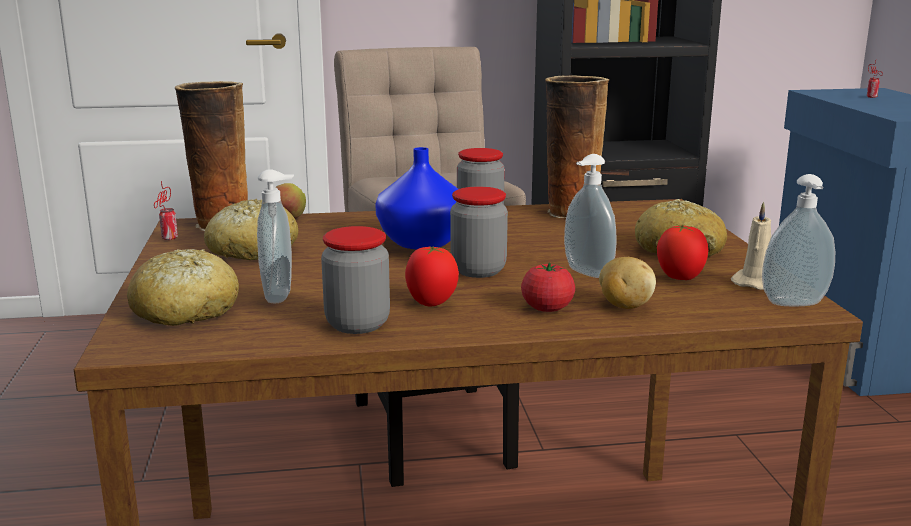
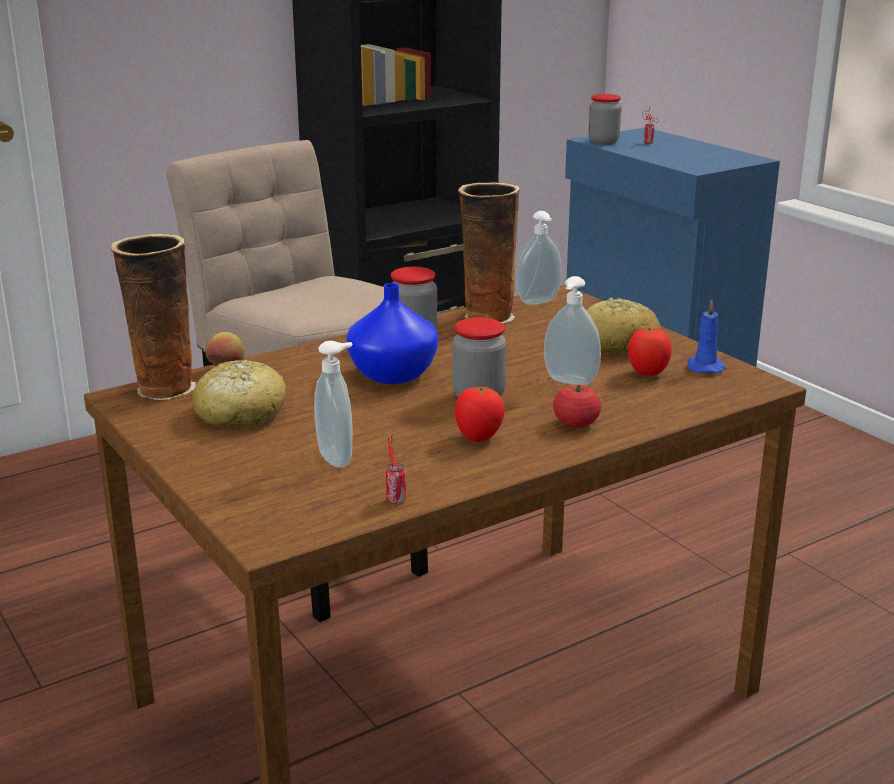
camera: 25 degrees left, 5 degrees up
(168, 239) = (133, 416): can -> can (396, 501)
(185, 310) = (269, 492): bread -> none
(357, 324) = (441, 472): jar -> jar (603, 141)
(624, 306) = (631, 409): potato -> none
(754, 282) = (704, 367): beige candle -> blue candle
(795, 304) = (751, 383): soap dispenser -> soap dispenser (539, 302)

